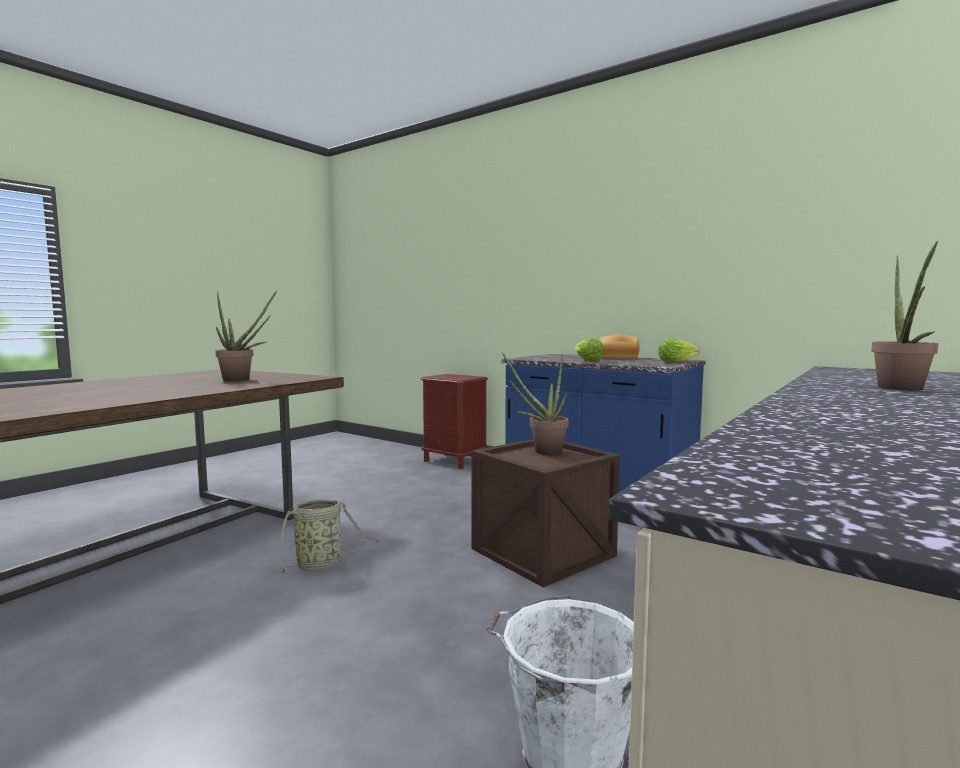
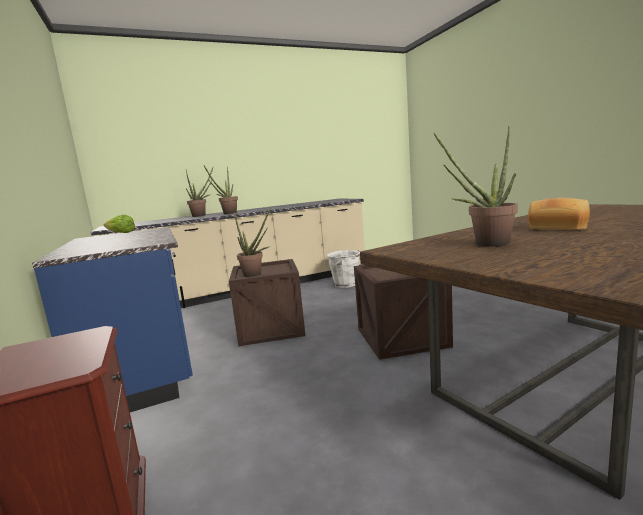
camera: 150 degrees left, 5 degrees up
(322, 565) = (402, 337): basket -> crate
(587, 361) = (148, 235): lettuce -> none
(618, 358) = (93, 242): bread -> bread (557, 227)
(833, 392) = (227, 213): none -> potted plant

